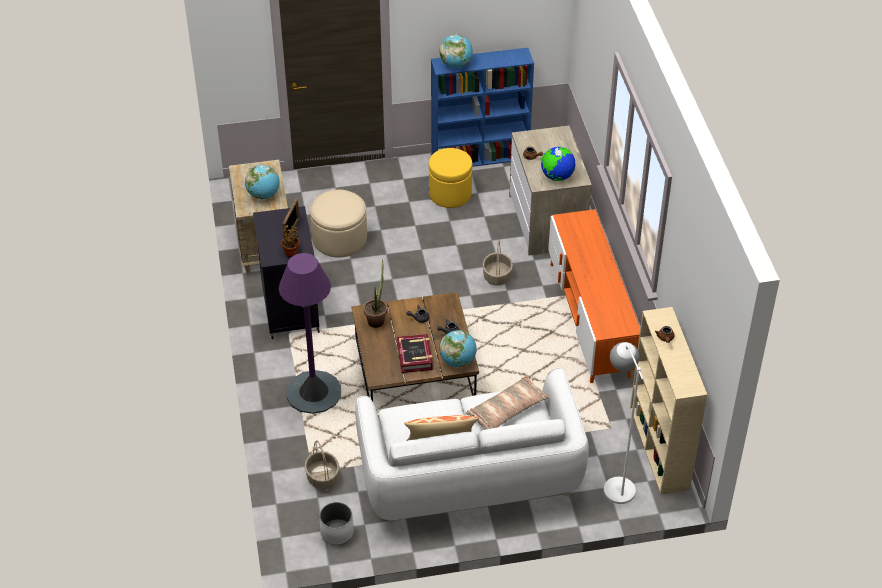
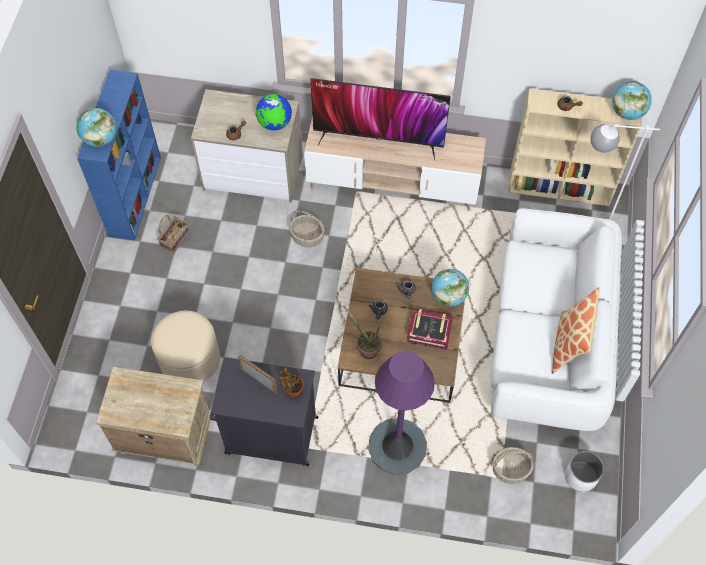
camera: 70 degrees left, 15 degrees up
(263, 195) = (165, 398): globe -> globe (627, 112)
(450, 194) = (174, 238): yellow ottoman -> basket
(507, 410) = (537, 273): pillow -> none
(589, 319) = (392, 184): orange tv stand -> beige tv stand
(595, 259) = (378, 139): none -> television

